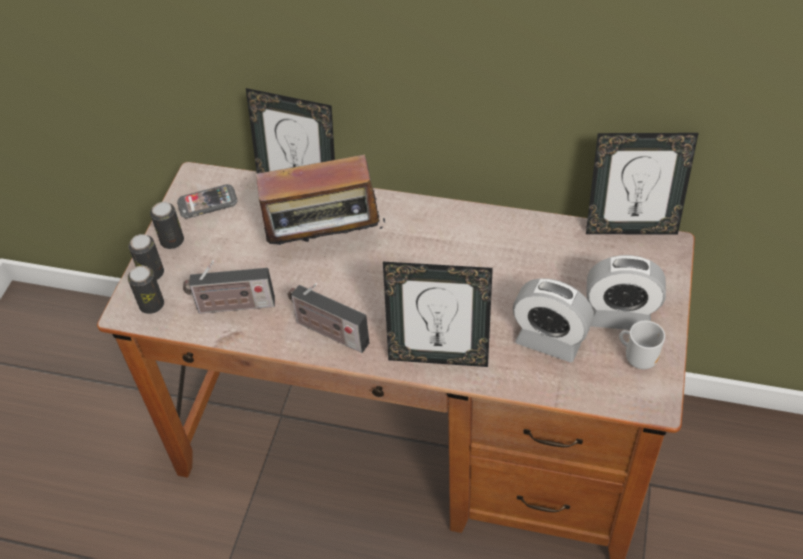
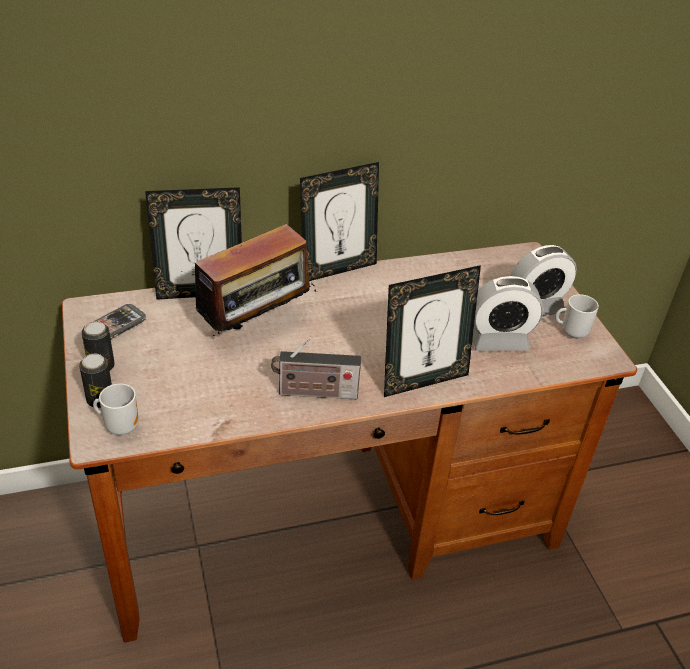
camera: 35 degrees left, 10 degrees down
(152, 305) = (120, 426): can -> mug
(232, 306) = (206, 401): radio -> none
(630, 228) = (493, 249): picture frame -> picture frame (337, 269)

